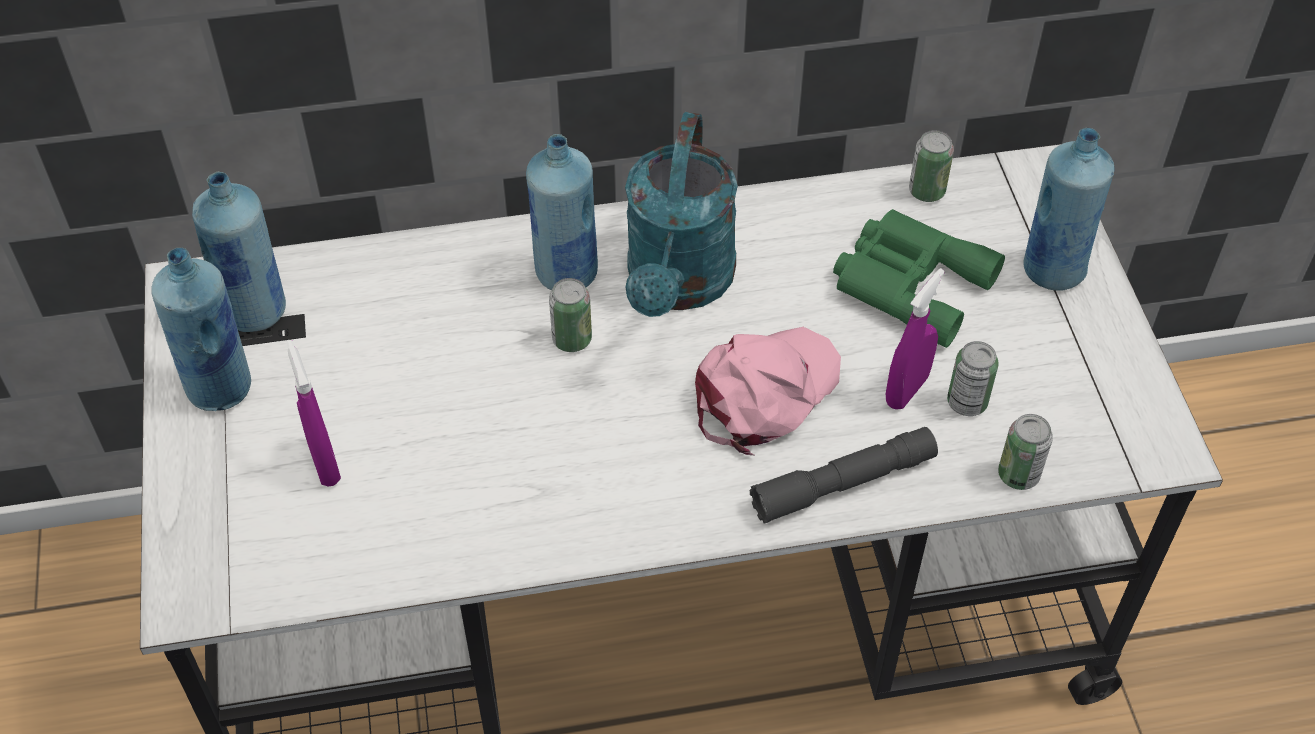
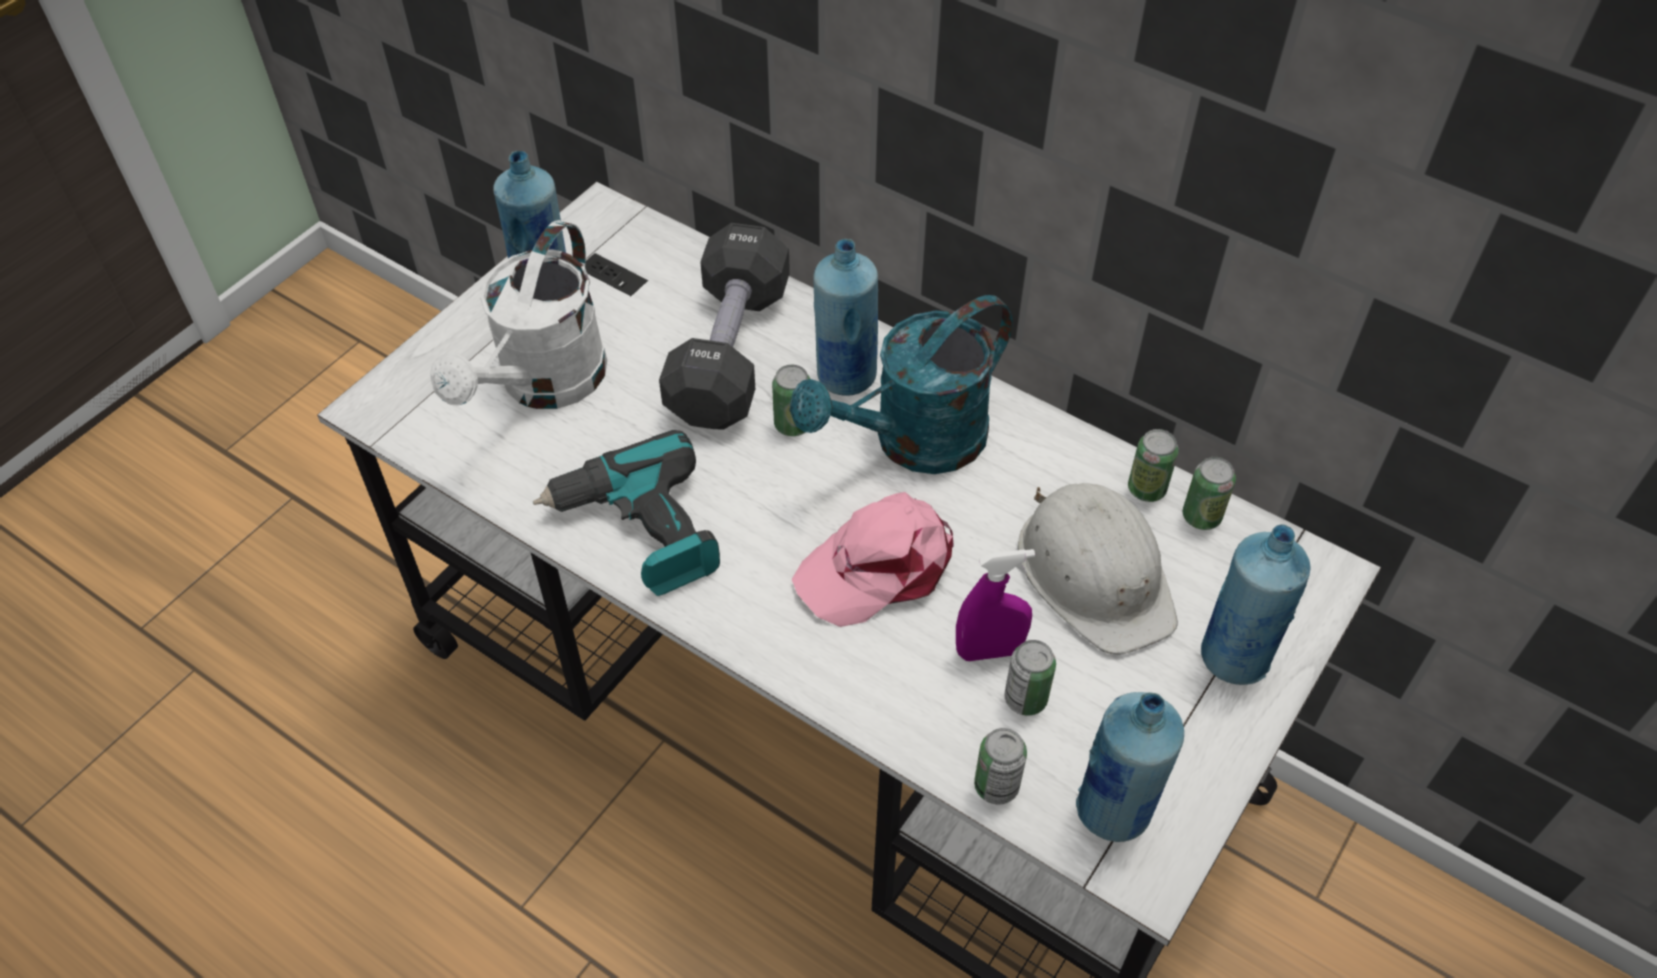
camera: 45 degrees right, 0 degrees up
(255, 311) = (620, 257): blue bottle -> blue bottle (1113, 812)
(324, 463) = (543, 385): purple spray bottle -> white watering can
(451, 322) = (729, 353): none -> black dumbbell
(557, 511) = (640, 531): none -> power drill
(764, 393) = (879, 566): pink cap -> pink cap turned 150 degrees clockwise
(843, 483) = (854, 677): grey flashlight -> none
(871, 198) = (1146, 489): none -> can
(908, 282) = (1095, 573): green binoculars -> white hard hat

